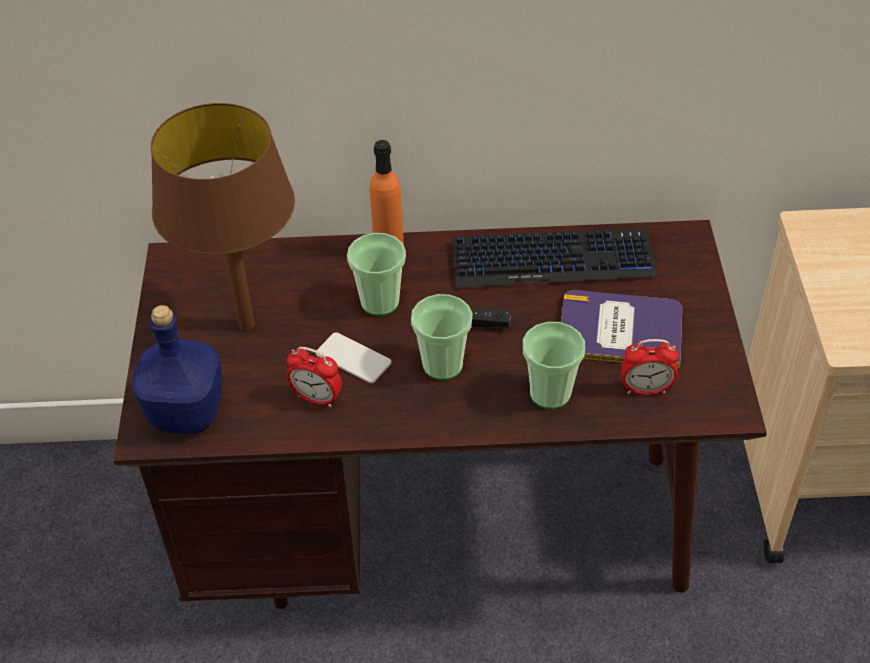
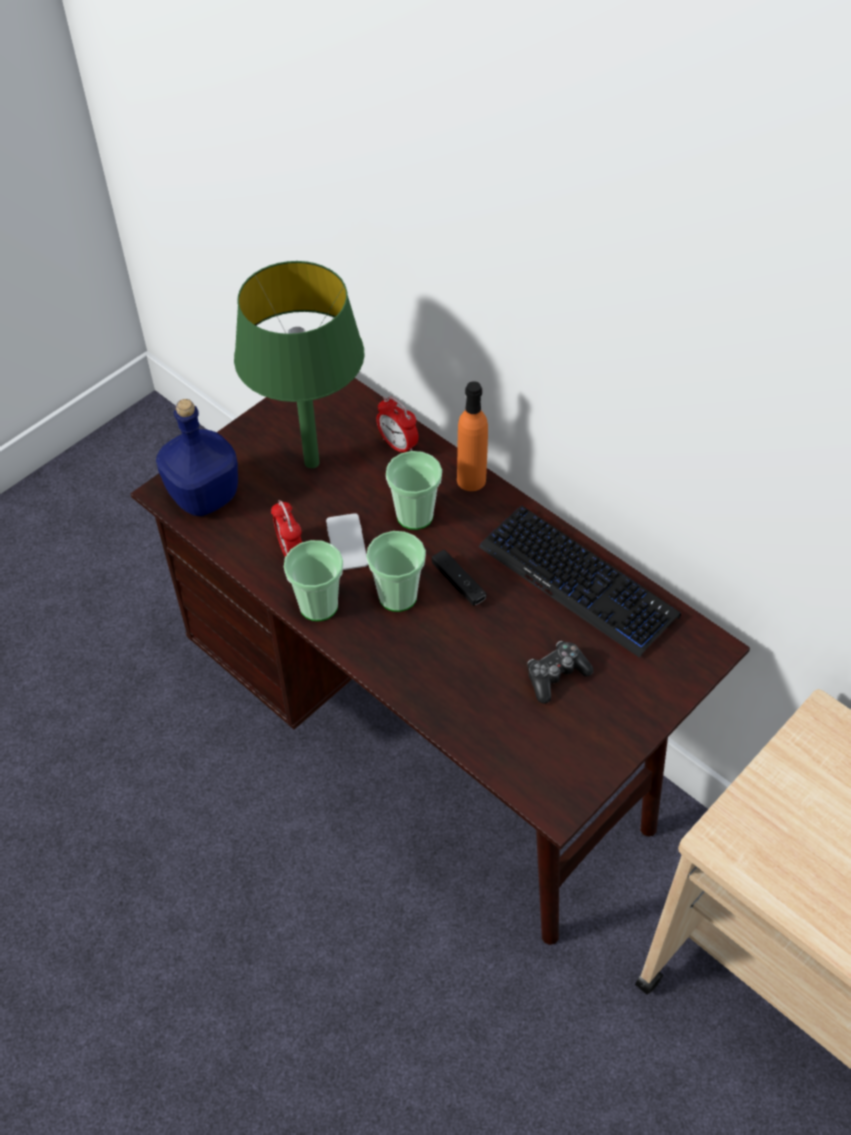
camera: 45 degrees right, 5 degrees up
(245, 324) = (311, 462): brown table lamp -> green table lamp
(550, 393) = (443, 679): cup -> cup (318, 605)
(620, 330) = (556, 676): book -> game controller
(646, 389) = (514, 735): alarm clock -> alarm clock (398, 445)

